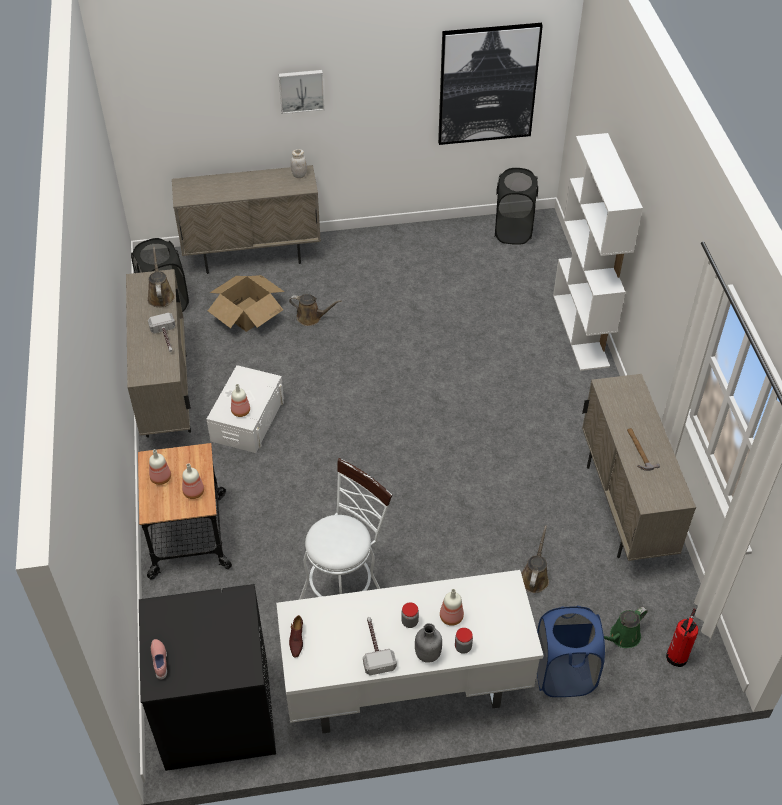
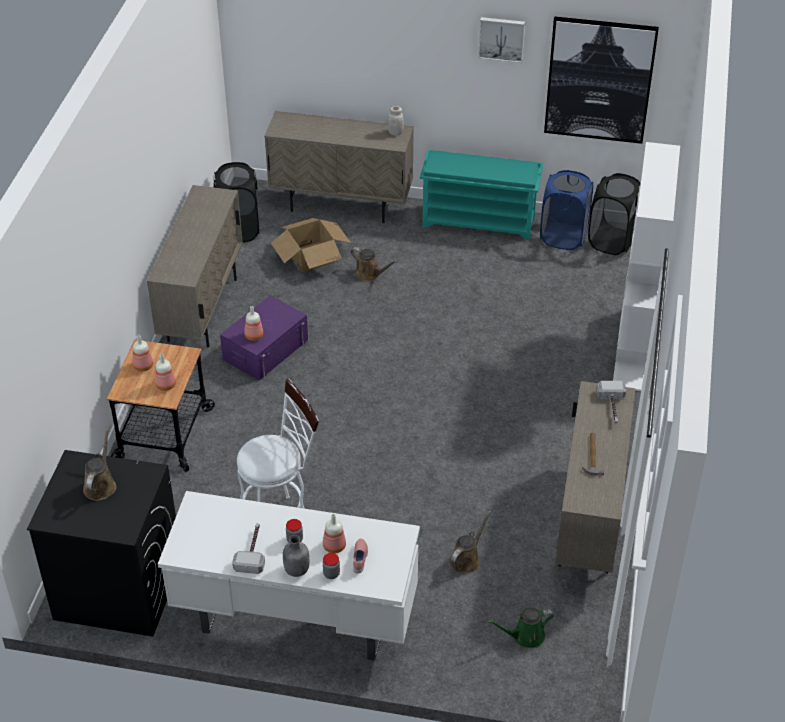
camera: 20 degrees right, 5 degrees down
(160, 296) = (214, 210): brown watering can -> brown watering can (100, 485)
(160, 661) = (58, 502): pink shoe -> pink shoe (360, 559)
(166, 338) = (200, 248): hammer -> hammer (612, 407)
(247, 419) = (265, 349): white storage box -> purple storage box
(296, 640) = (188, 525): brown shoe -> none
(301, 90) = (409, 49): picture -> picture (501, 38)
(388, 241) = (479, 221): none -> turquoise shoe rack
(563, 674) = (450, 651): blue laundry basket -> blue laundry basket (563, 237)
(678, 655) = (572, 669): fire extinguisher -> none

